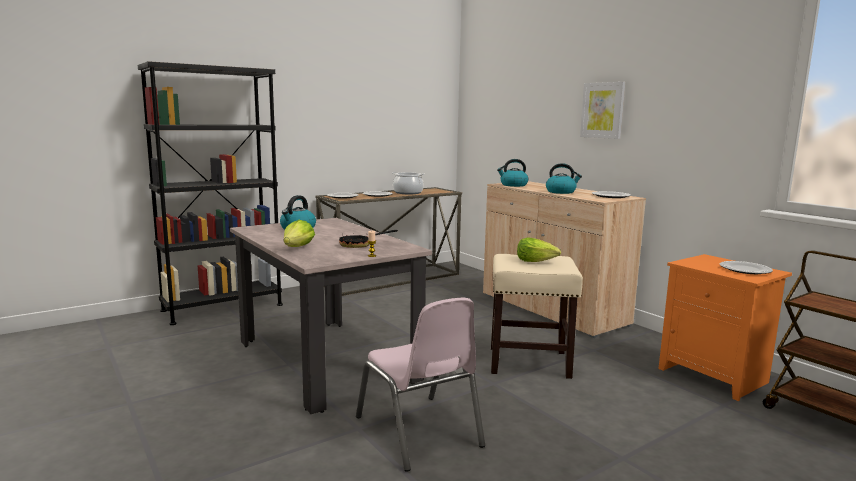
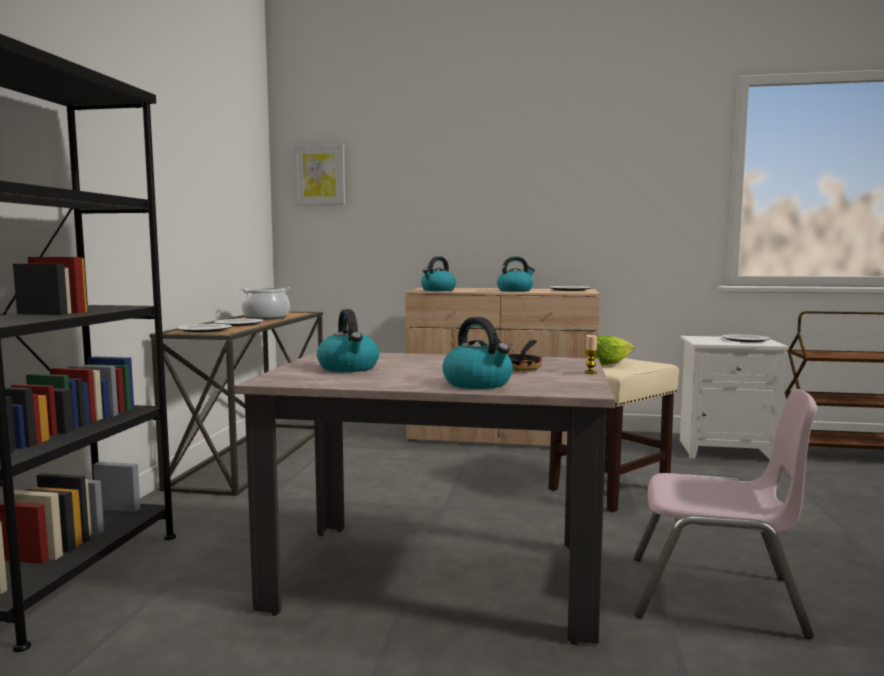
camera: 45 degrees left, 5 degrees down
(298, 248) = (478, 383): lettuce -> kettle
(603, 110) = (524, 197): picture -> picture (320, 175)
(715, 376) = (726, 450): orange nightstand -> white nightstand

